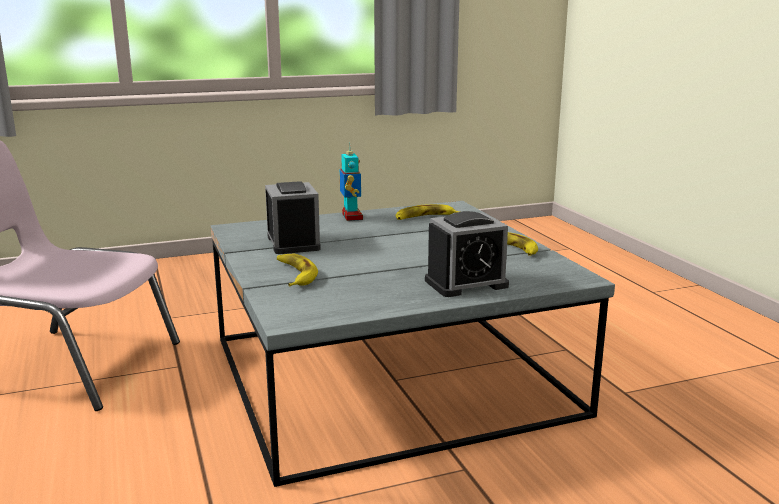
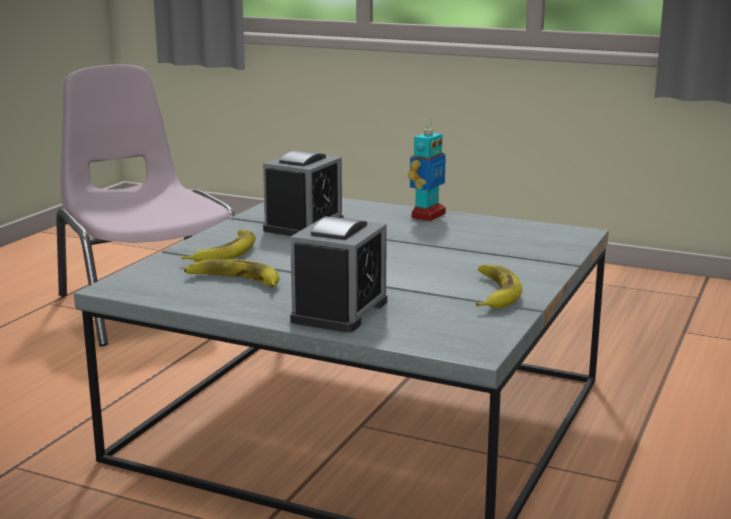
camera: 45 degrees right, 0 degrees up
(424, 218) = (500, 236): banana -> banana (234, 281)
(466, 283) = (340, 311): alarm clock -> alarm clock turned 90 degrees counterclockwise

